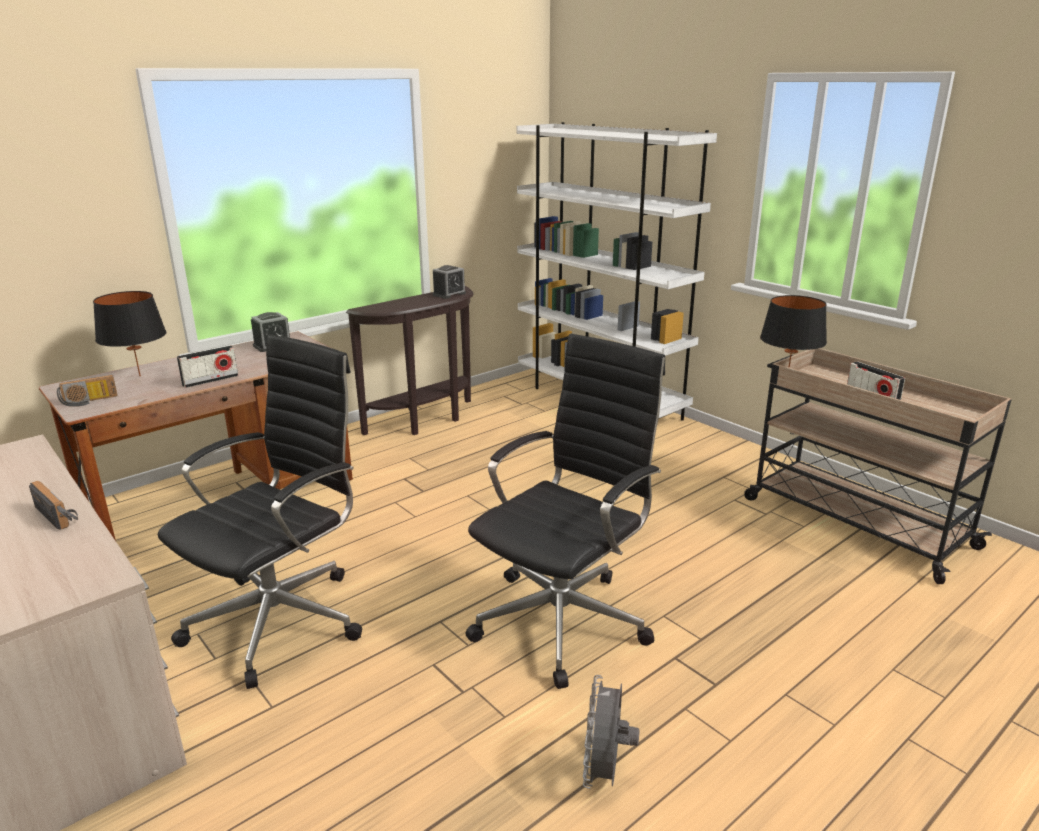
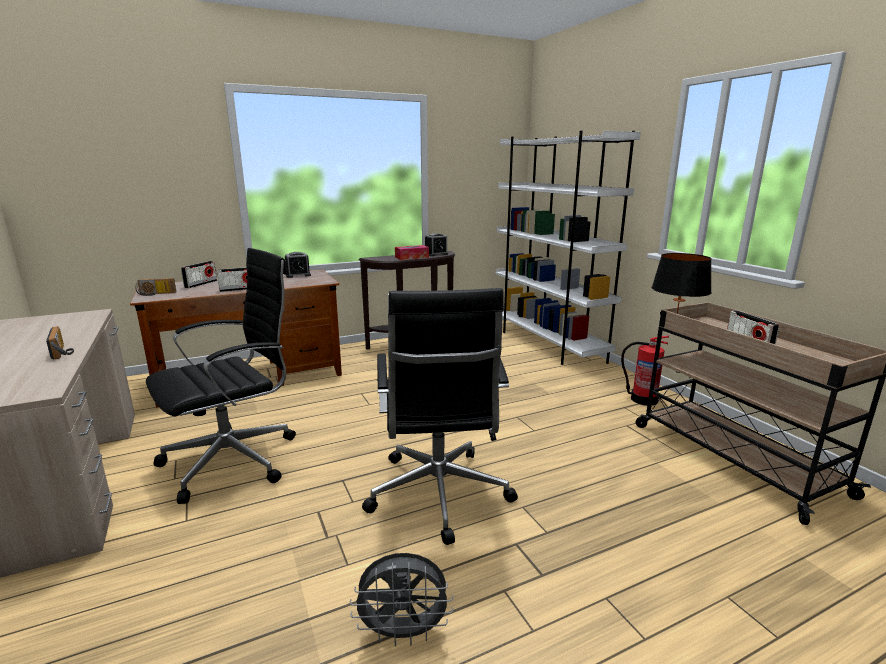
camera: 15 degrees right, 5 degrees down
(140, 376) = (201, 284): black table lamp -> radio
(421, 303) = (411, 257): none -> tissue box
(564, 619) = (438, 495): black office chair -> black office chair turned 120 degrees clockwise
(605, 772) = (404, 633): grey fan -> grey fan turned 120 degrees counterclockwise
(740, 463) = (643, 399): none -> fire extinguisher

